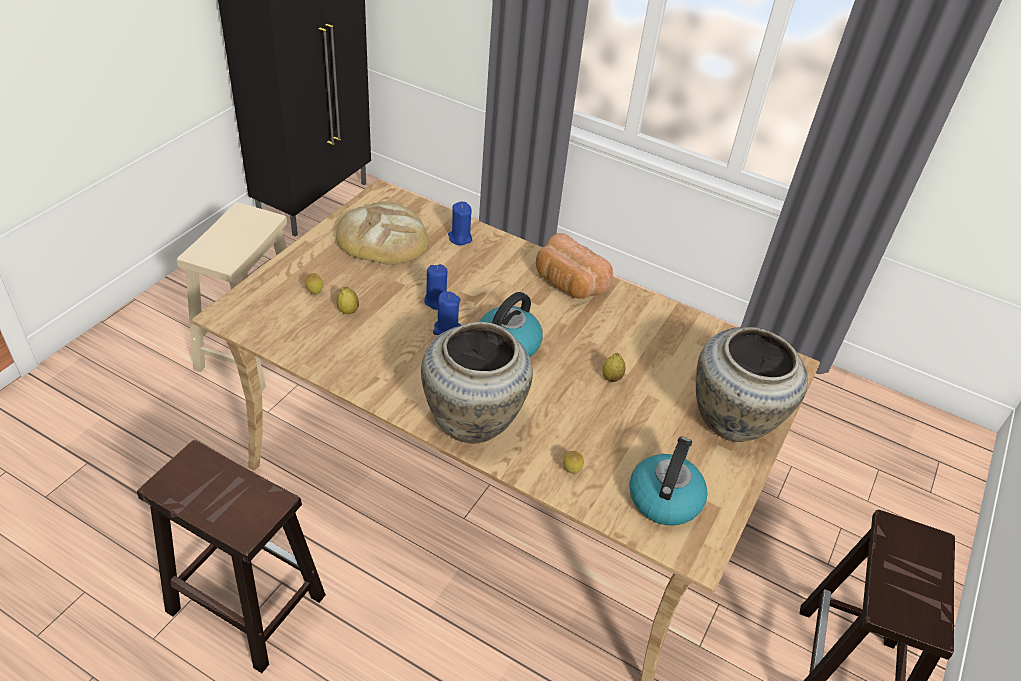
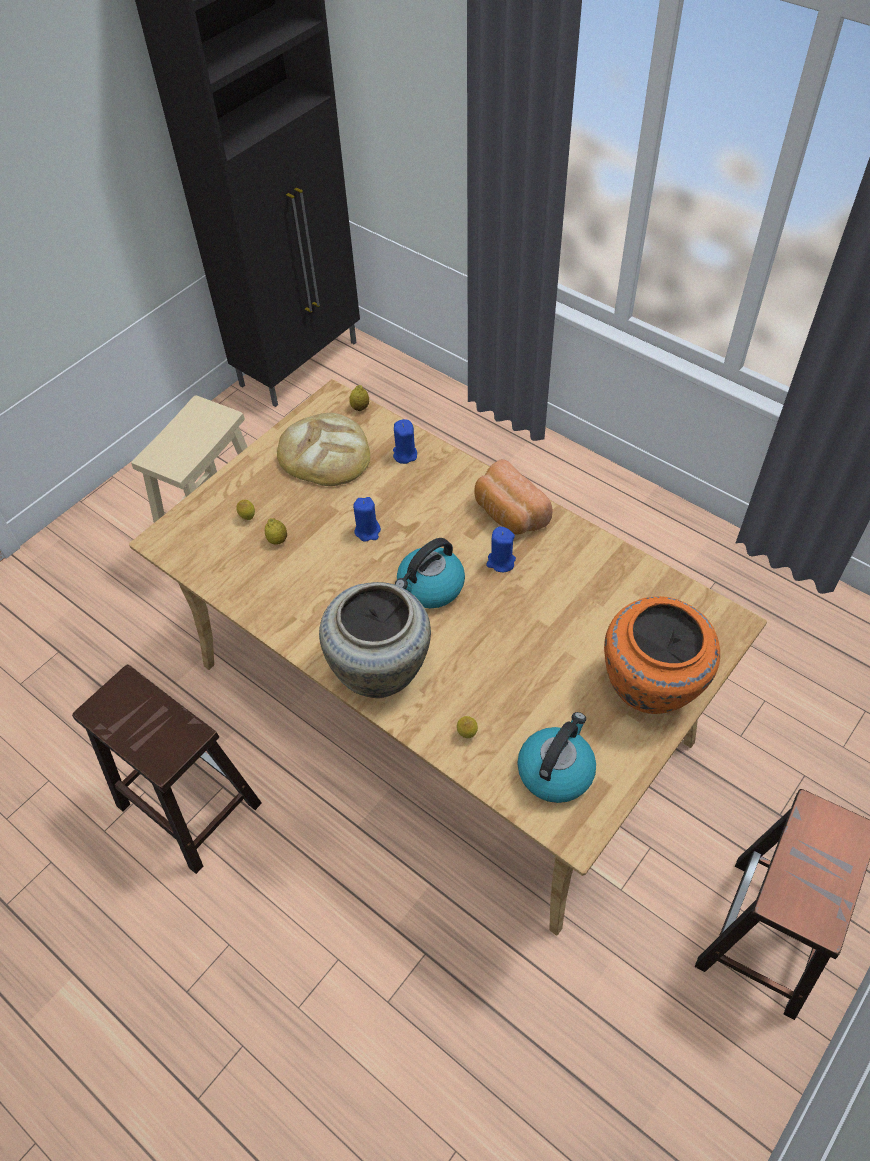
camera: 15 degrees right, 10 degrees up
(447, 330) = (372, 565): blue candle -> blue candle (500, 562)
(611, 378) = (531, 630): lemon -> lemon (360, 408)
(733, 422) = (650, 688): beige vase -> orange vase

